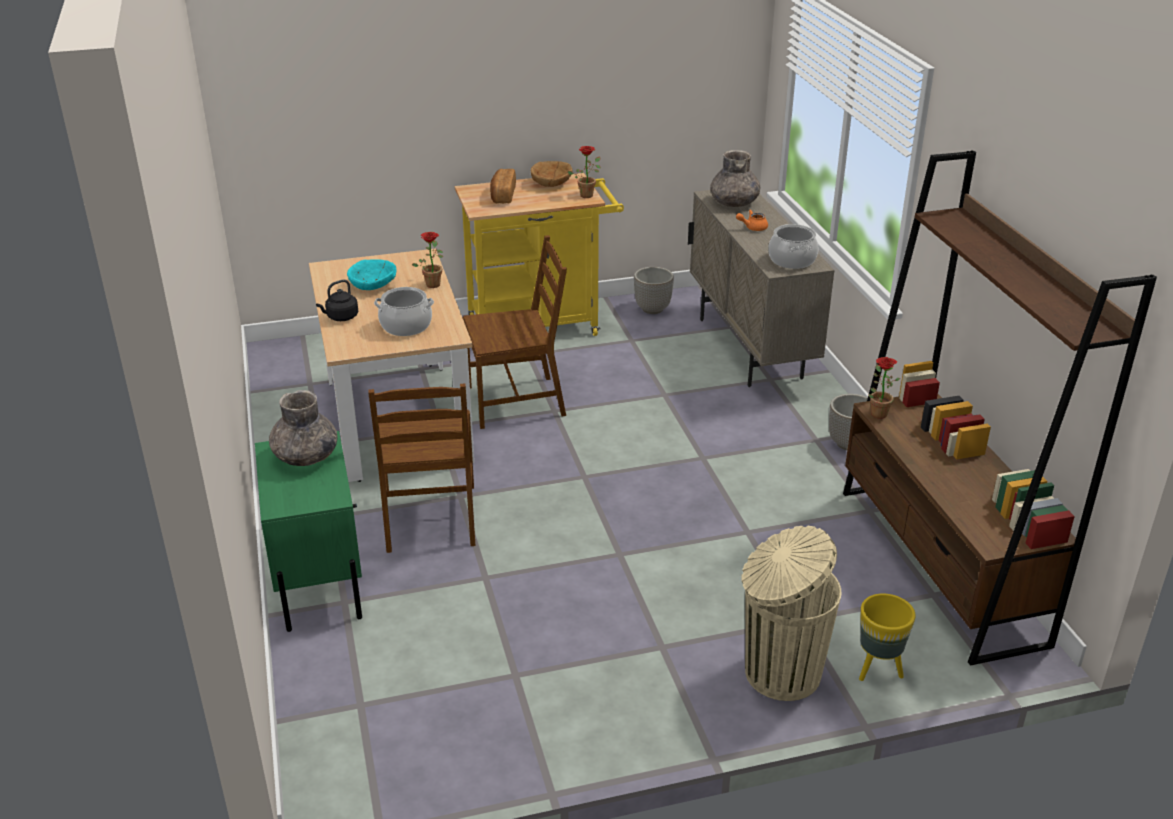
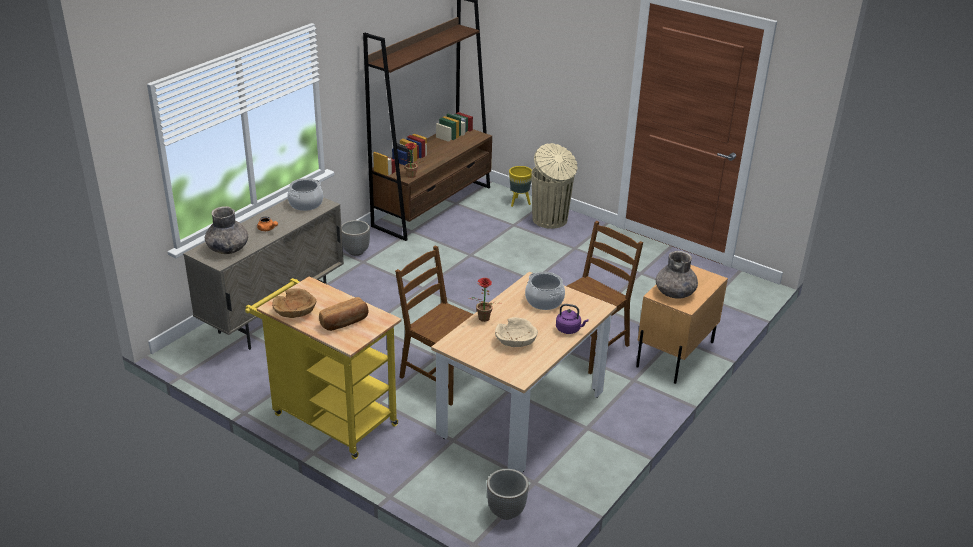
camera: 130 degrees left, 0 degrees up
(319, 579) = (674, 354): green nightstand -> beige nightstand
(341, 317) = (569, 329): black kettle -> purple kettle
(373, 285) = (516, 341): turquoise bowl -> beige bowl
(587, 194) = (301, 288): potted plant -> none
(652, 309) = (251, 377): planter -> planter (505, 512)

